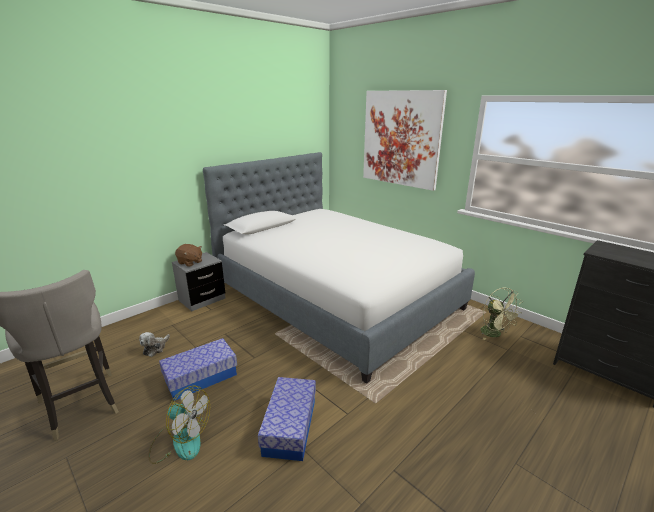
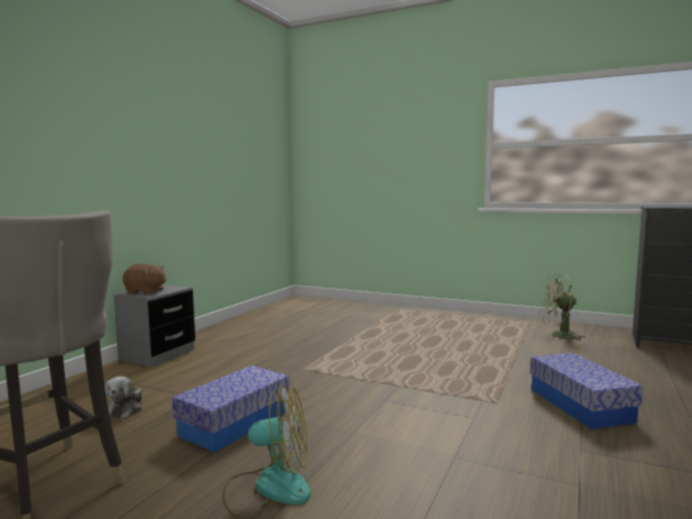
camera: 20 degrees left, 15 degrees down
(290, 427) = (416, 442): storage box -> storage box (580, 405)
(335, 297) = (350, 331): bed -> none
(401, 138) = (394, 139): picture -> none
(494, 334) = (558, 335): green fan -> green fan turned 135 degrees clockwise

